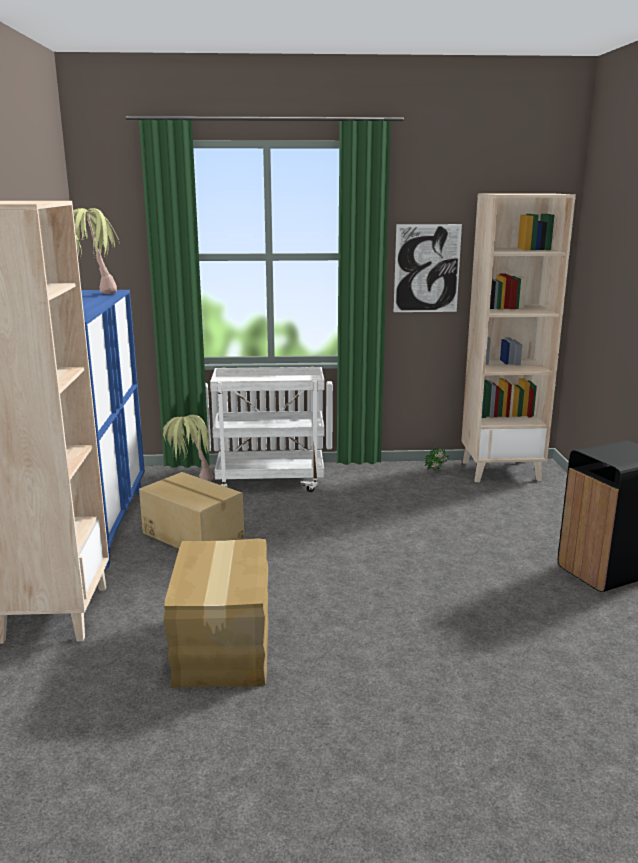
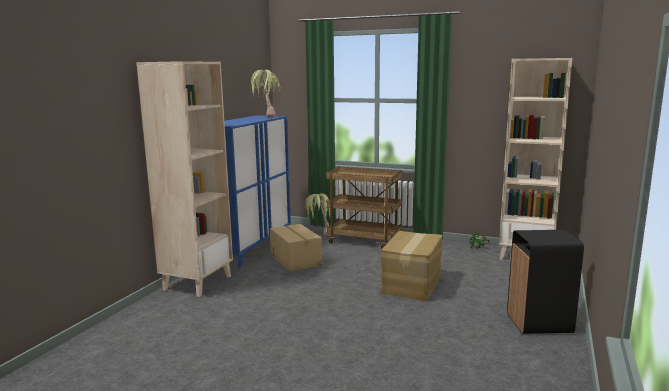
camera: 25 degrees right, 5 degrees down
(224, 646) = (263, 313): cardboard box -> cardboard box (413, 285)
(271, 482) = (364, 241): white cart -> brown cart
(427, 268) = (478, 110): picture -> none

